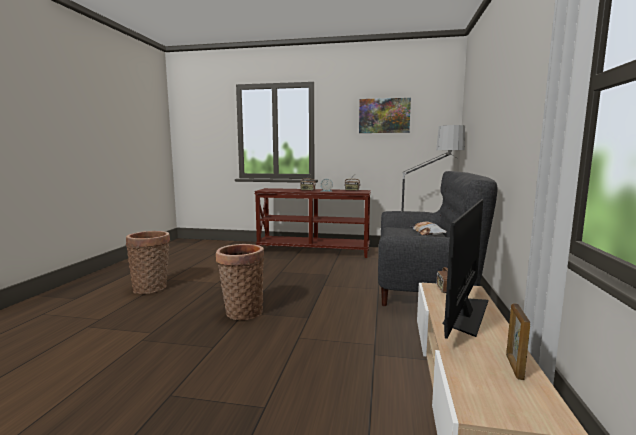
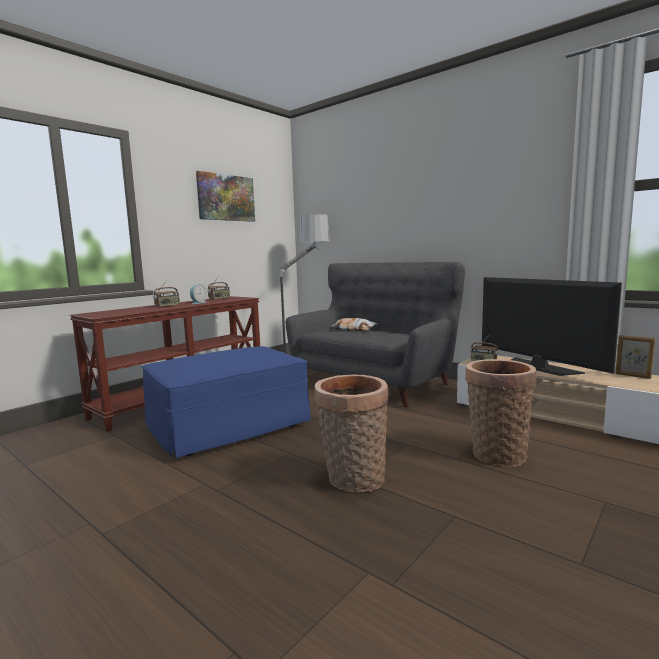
camera: 60 degrees left, 0 degrees up
(152, 288) = (123, 559): basket -> basket (496, 453)
(287, 269) = (228, 426): none -> blue ottoman

